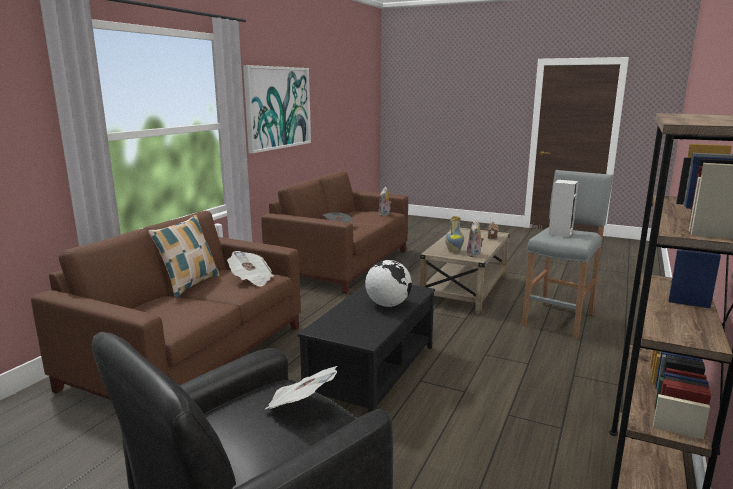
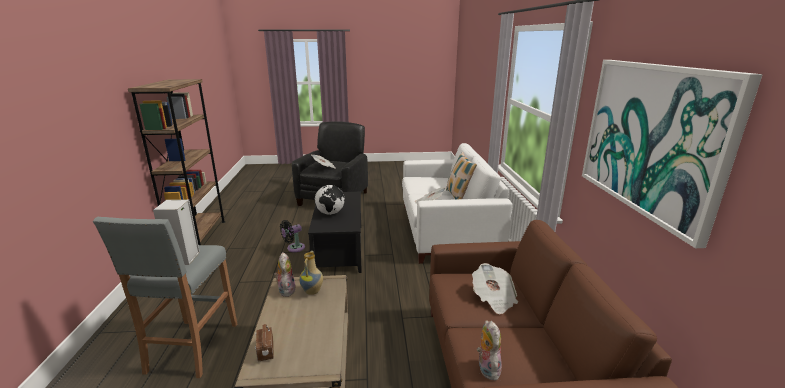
camera: 150 degrees right, 5 degrees up
(191, 356) = (446, 230): brown sofa -> white sofa
(442, 393) = (294, 248): none -> black fan

